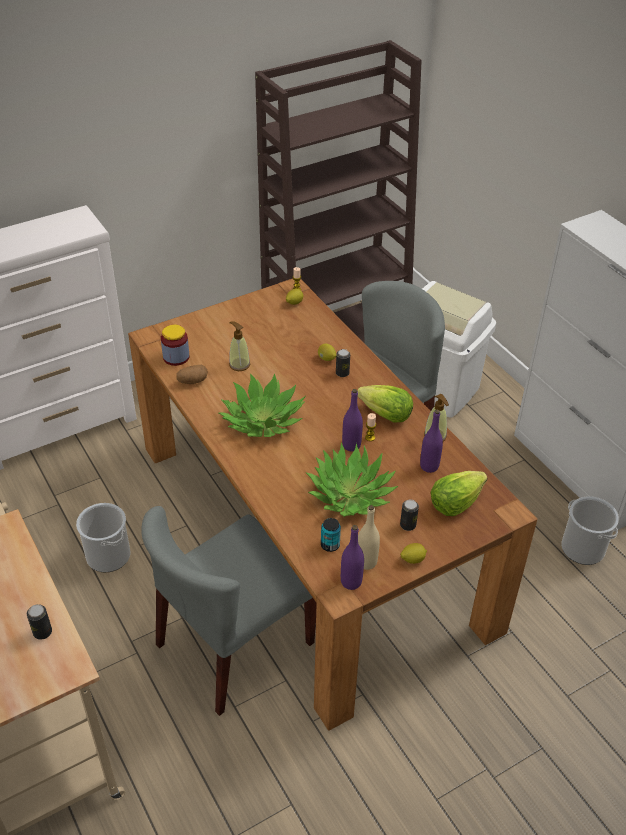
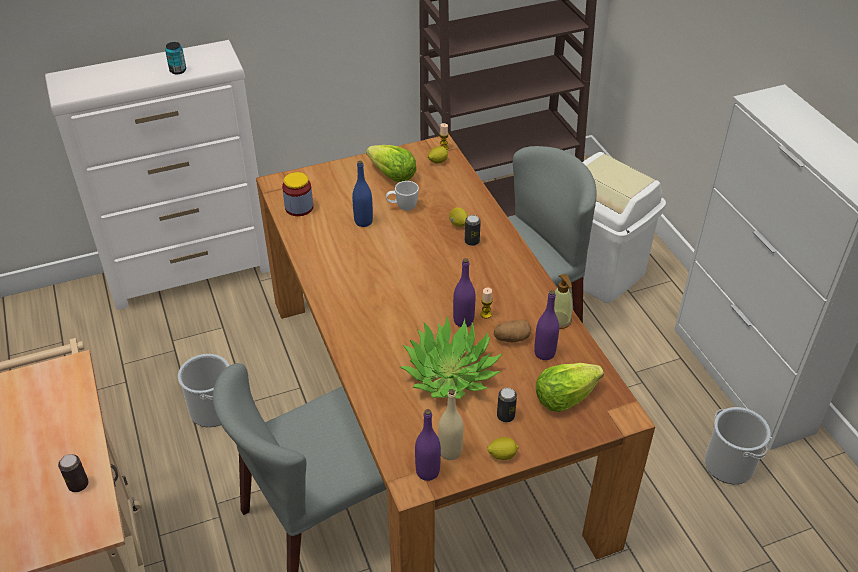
camera: 10 degrees right, 0 degrees up
(192, 381) = (310, 234): potato -> potato (512, 338)
(239, 364) = (363, 221): soap dispenser -> blue bottle
(262, 420) = (374, 283): potted plant -> none
(272, 348) = (402, 207): none -> white mug
(330, 545) = (414, 428): can -> can (178, 70)
(386, 415) = (509, 291): lettuce -> lettuce (392, 176)

